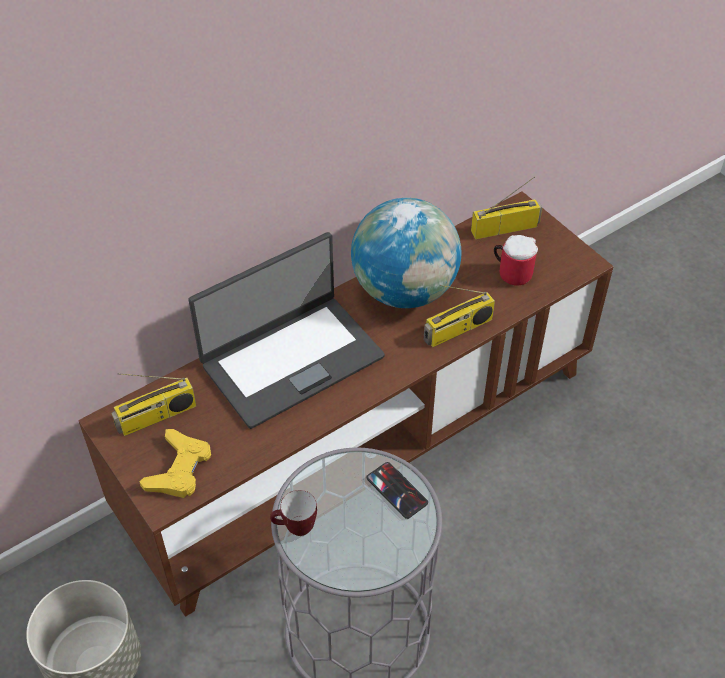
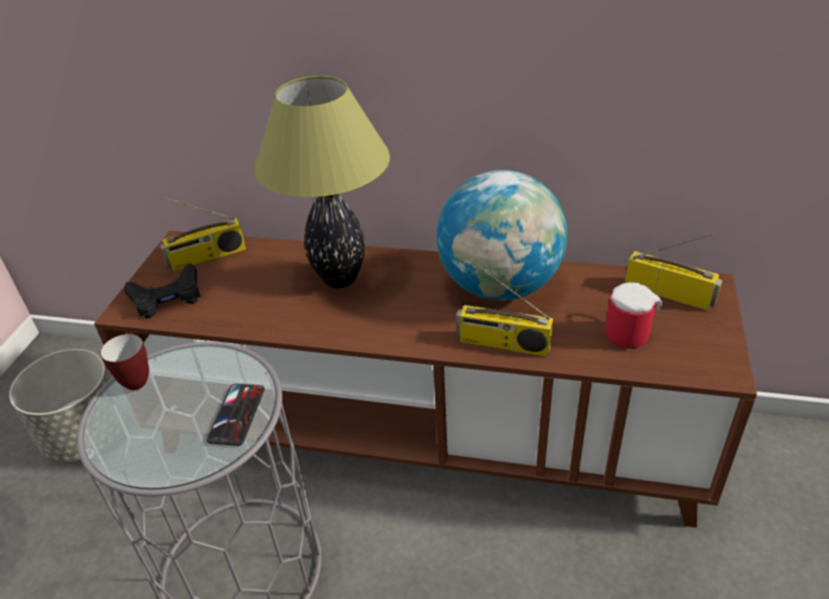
camera: 50 degrees right, 10 degrees down
(156, 417) = (207, 257): radio -> radio turned 45 degrees counterclockwise
(179, 469) = (167, 297): yellow game controller -> black game controller
(291, 359) = (341, 279): laptop -> table lamp

